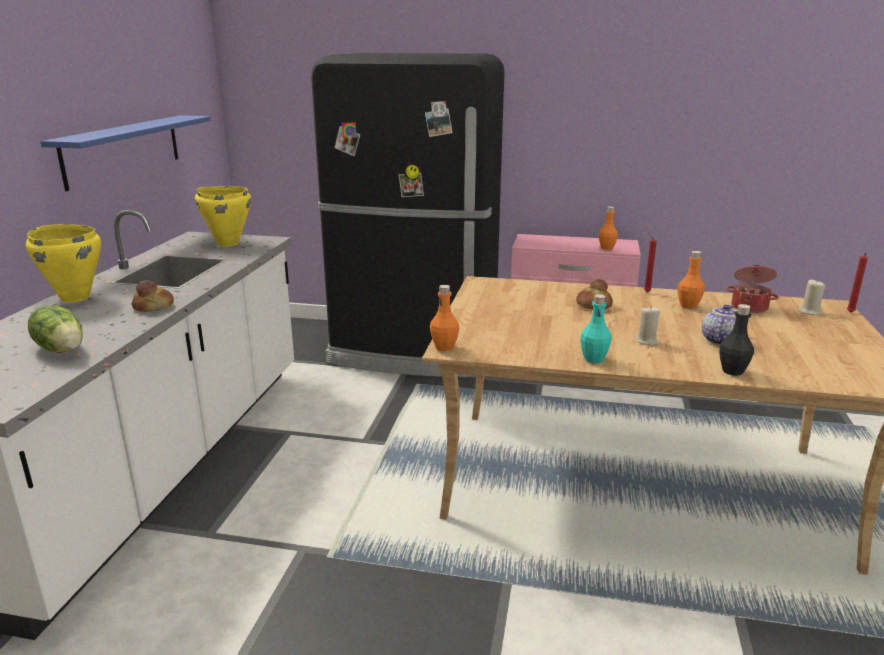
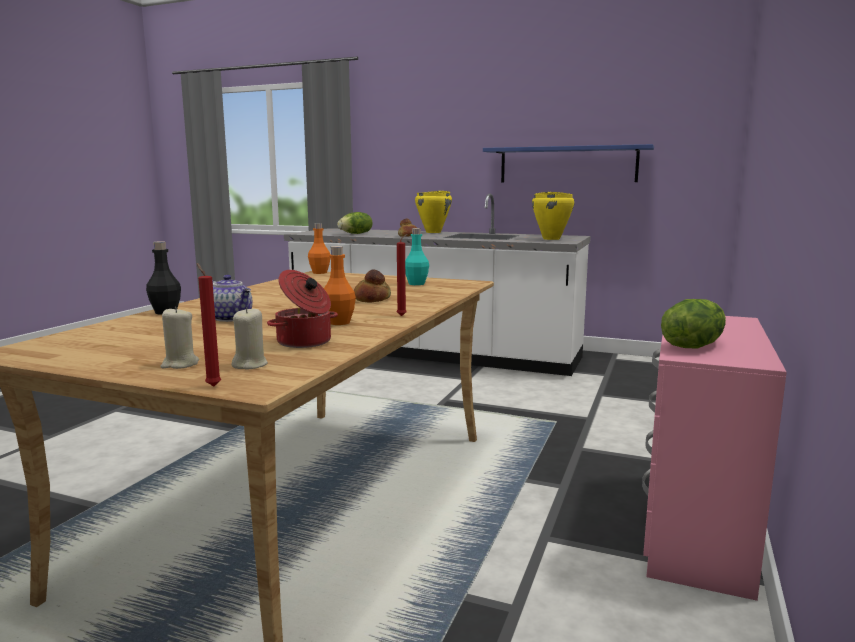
camera: 100 degrees right, 10 degrees down
(415, 350) = (649, 425): black fridge -> none
(594, 359) = (251, 290): turquoise bottle -> turquoise bottle (416, 284)
(606, 248) = (692, 346): orange bottle -> lettuce
(647, 341) = (264, 302): beige candle -> beige candle (180, 364)

